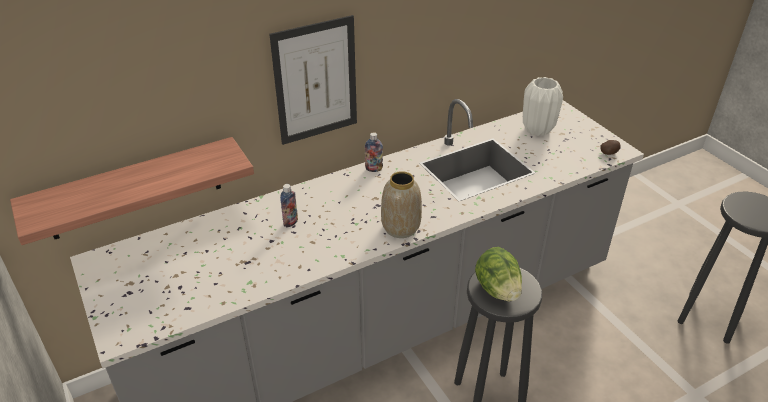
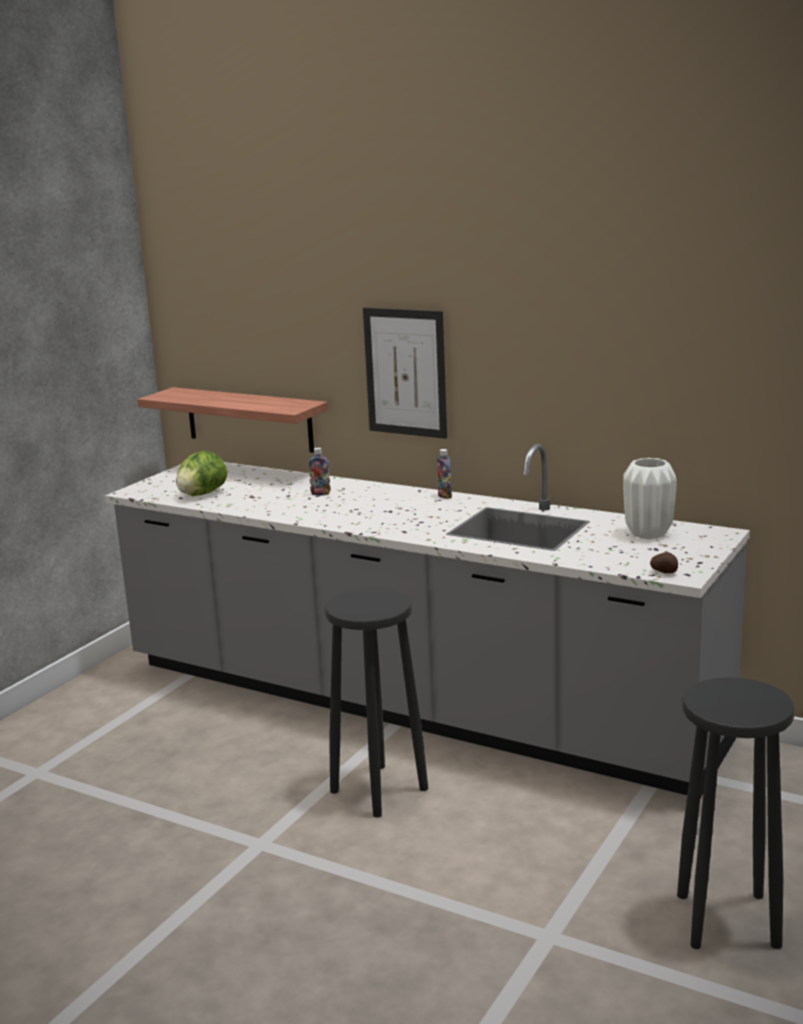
camera: 60 degrees right, 20 degrees down
(401, 228) = (369, 525): vase -> none
(497, 289) = (361, 600): lettuce -> lettuce (202, 494)

